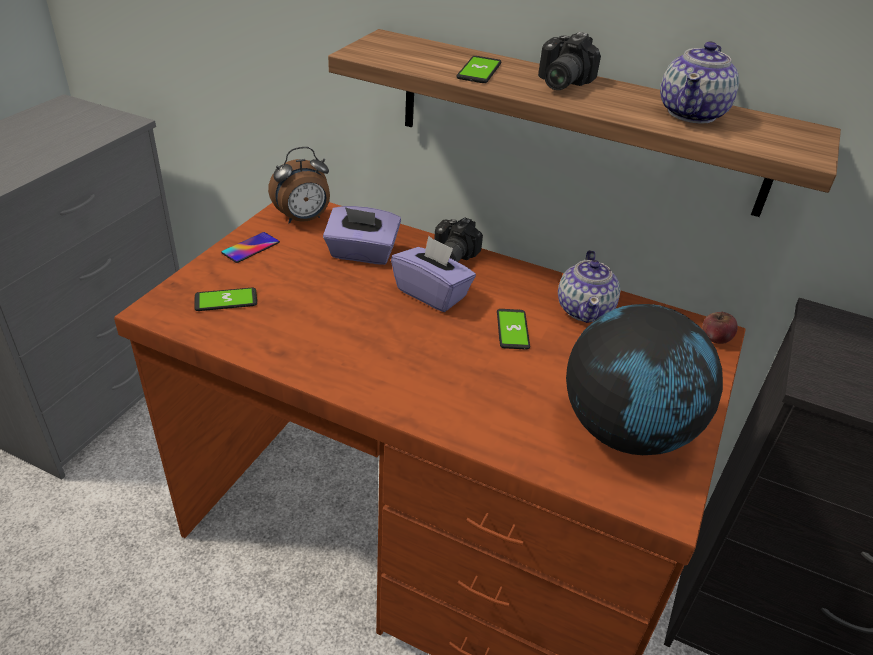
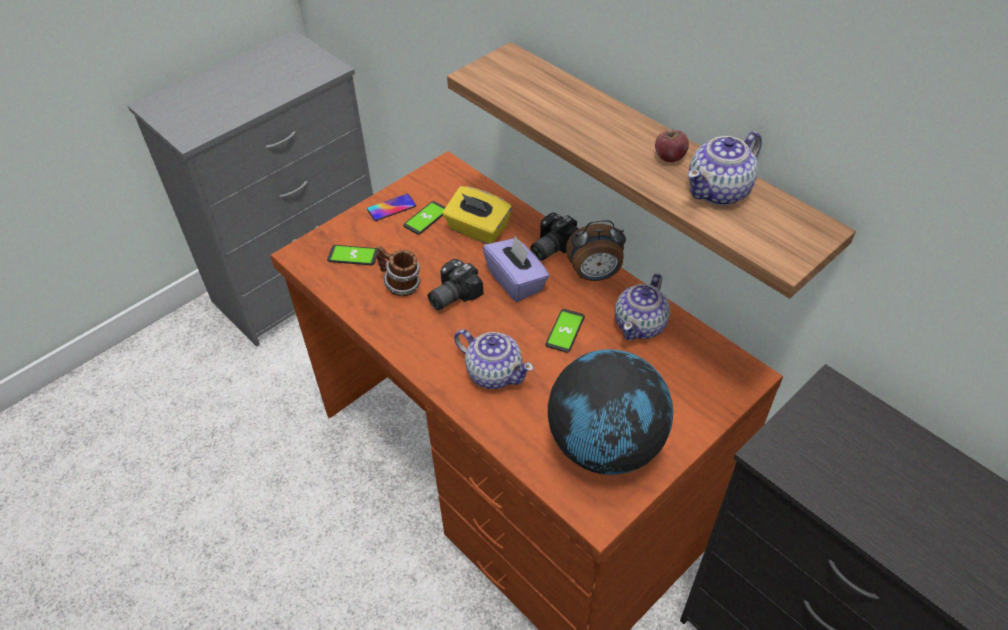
camera: 25 degrees right, 10 degrees up
(300, 320) = (400, 285): none -> mug
(303, 219) = (445, 185): alarm clock -> alarm clock (594, 275)
(362, 254) = (477, 230): purple tissue box -> yellow tissue box
(459, 386) = (494, 372): none -> teapot
(479, 71) = (562, 110): phone -> phone (426, 218)
(559, 82) = (624, 134): camera -> camera (451, 294)
(715, 338) = (744, 380): apple -> apple (669, 157)

